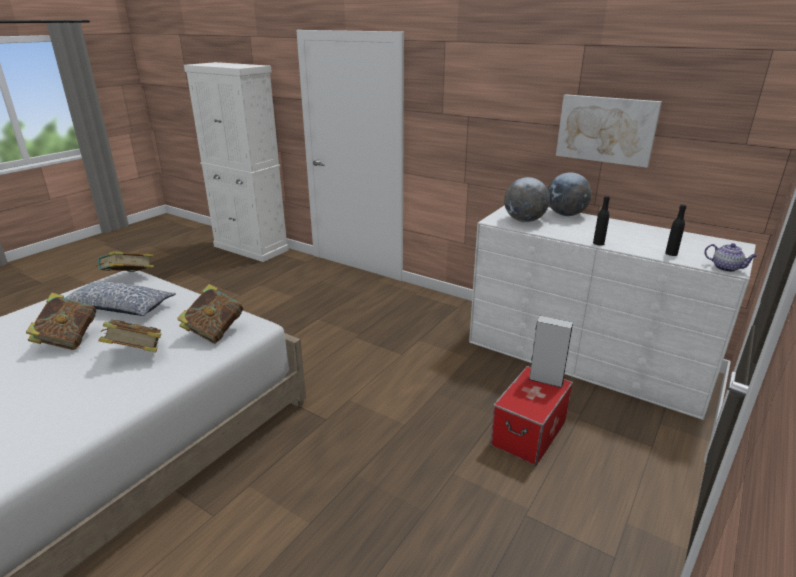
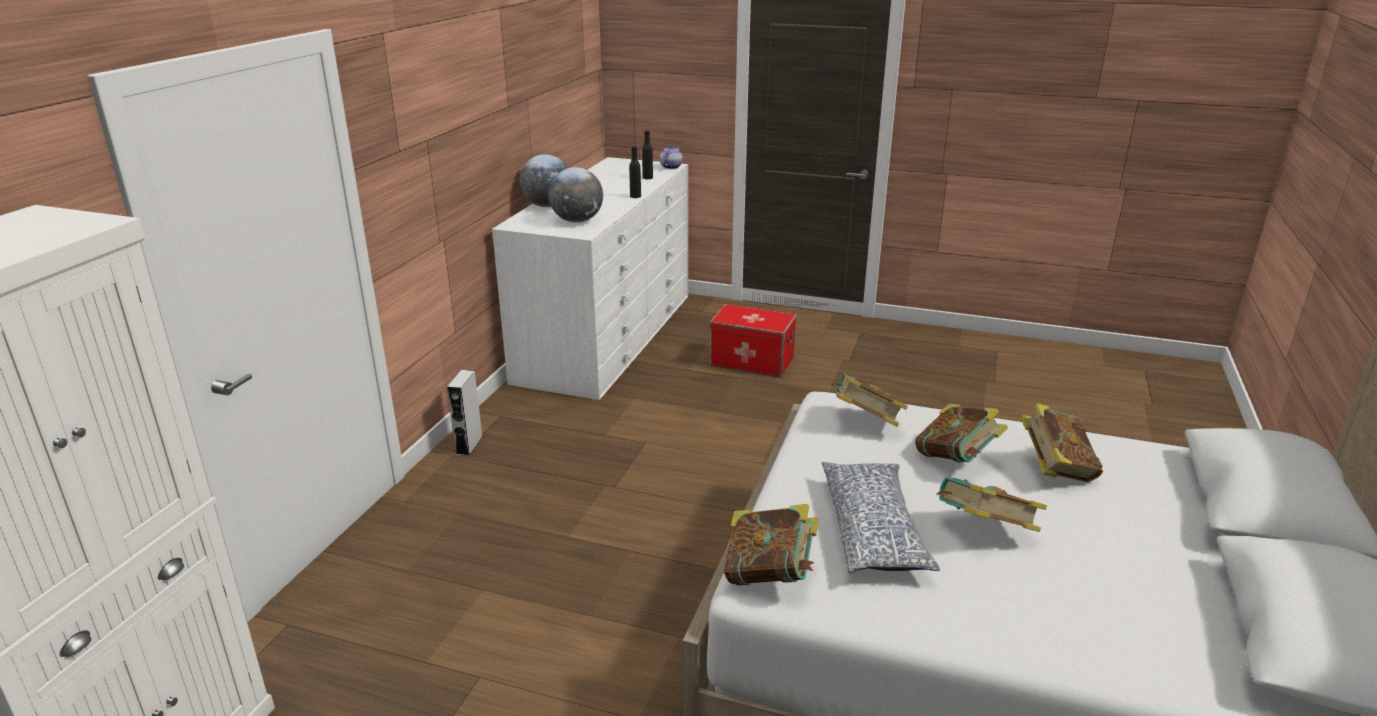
camera: 105 degrees left, 0 degrees up
(72, 393) = (1055, 469): none -> book
(546, 380) = (729, 313): grey speaker -> grey speaker (469, 445)
(606, 129) = (529, 98): picture -> none

